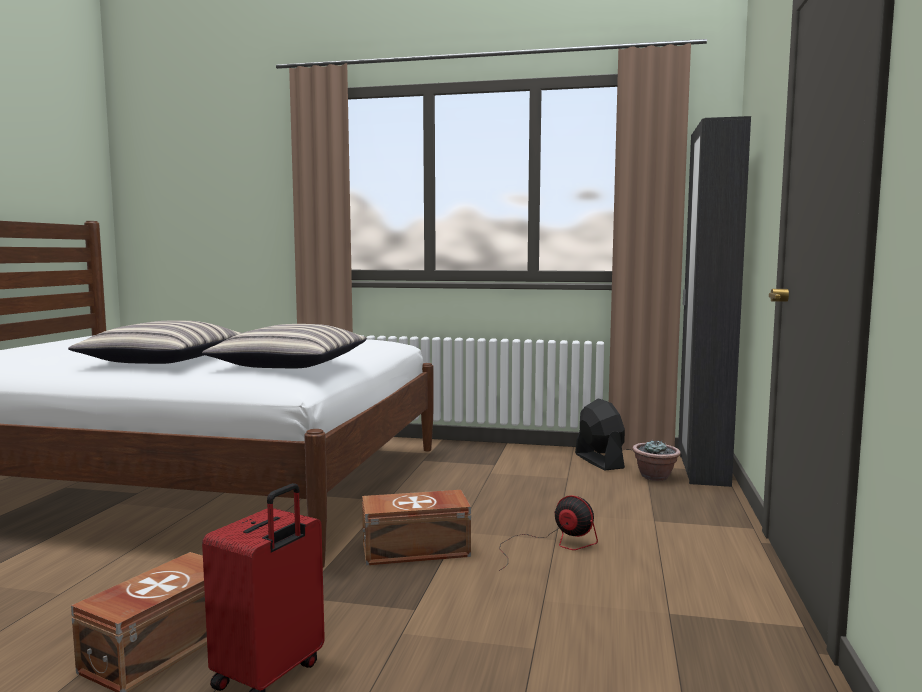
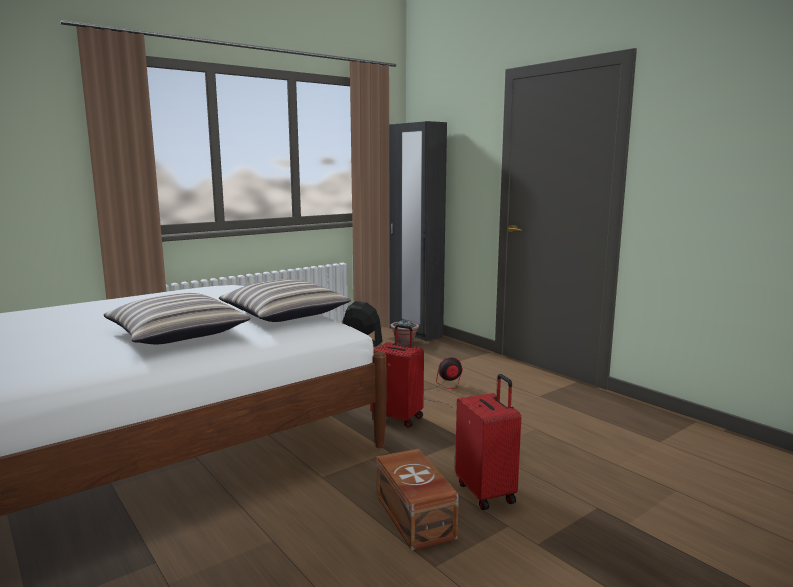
camera: 50 degrees left, 5 degrees up
(417, 550) = (398, 417): brown storage box -> red suitcase

